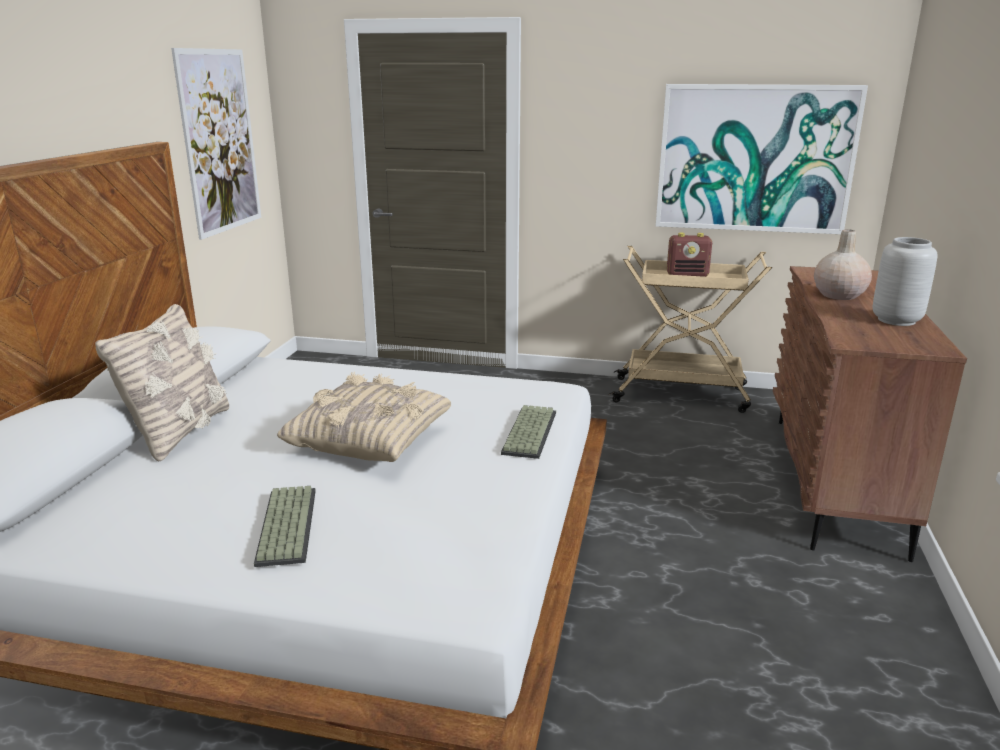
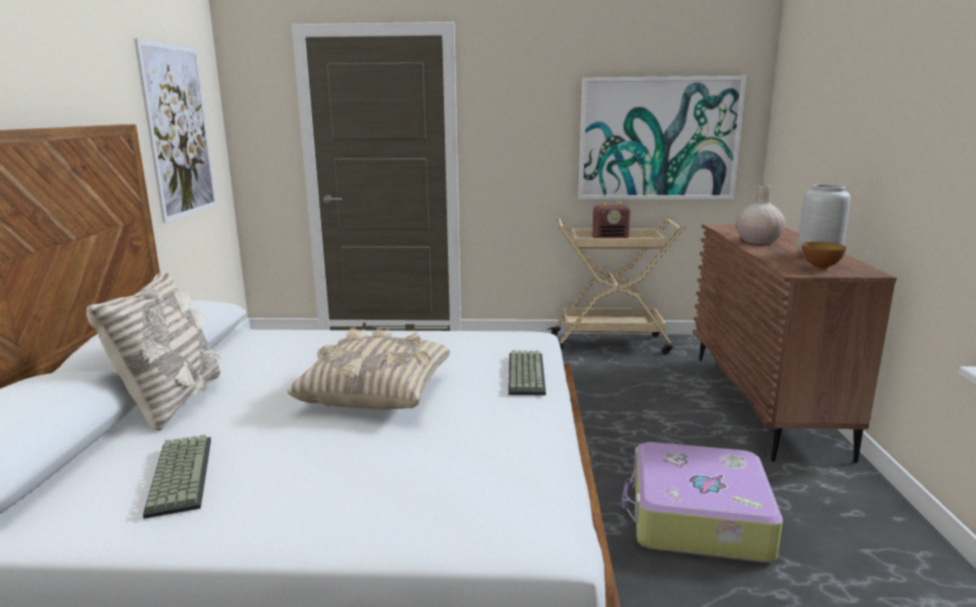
camera: 10 degrees left, 5 degrees down
(285, 525) = (319, 479): keyboard -> keyboard (178, 475)
(697, 602) = (697, 518): none -> suitcase
(884, 338) = (820, 267): none -> bowl

